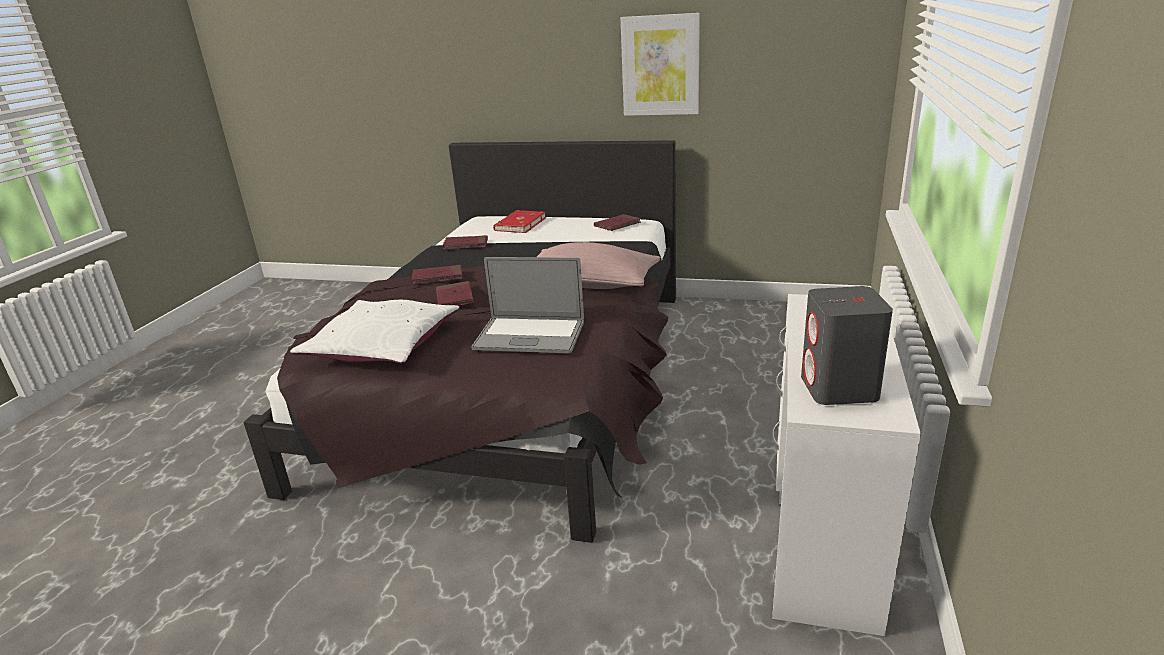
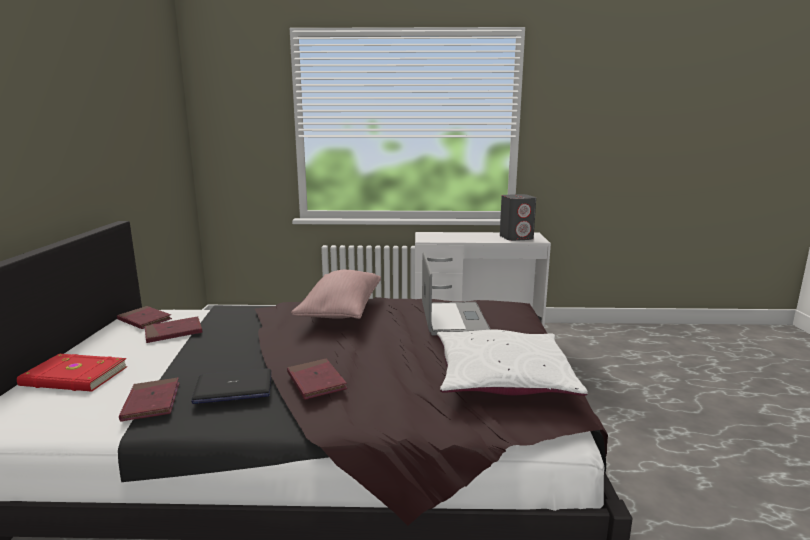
camera: 105 degrees left, 10 degrees down
(454, 298) = (383, 359): red book -> red book (173, 332)
(458, 259) = (233, 388): none -> laptop
(660, 65) = (87, 143): picture -> none

